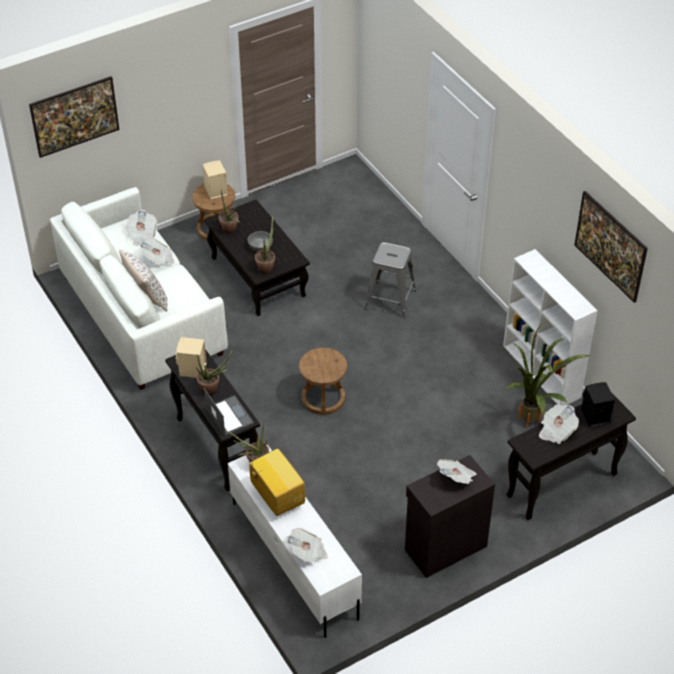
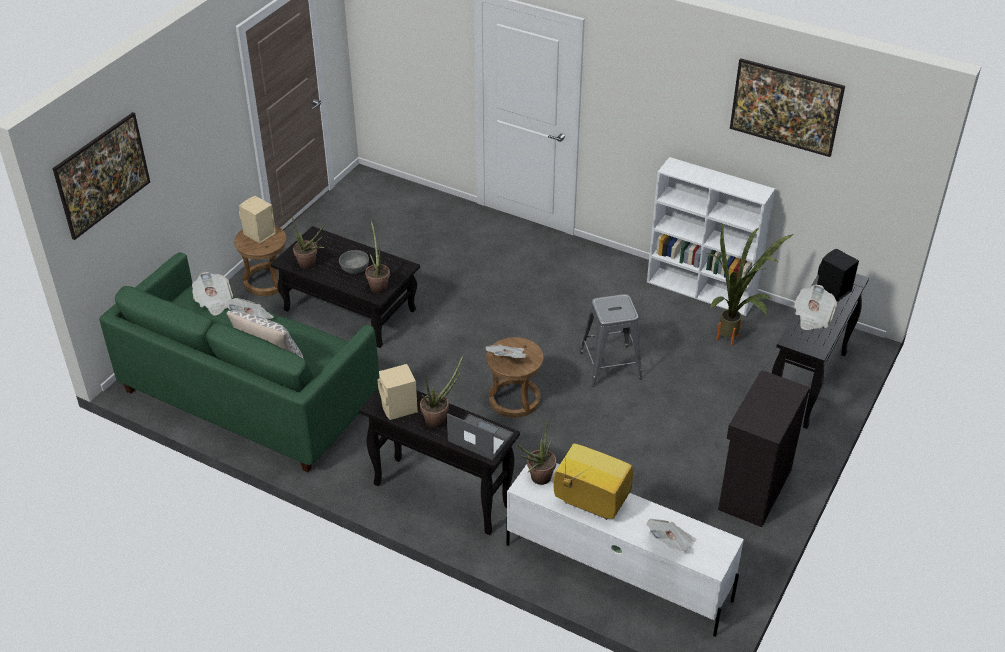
camera: 30 degrees left, 5 degrees down
(142, 315) = (249, 396): white sofa -> green sofa
(390, 300) = (504, 282): grey stool -> grey stool (610, 366)
(456, 477) = (769, 396): newspaper -> newspaper (507, 359)

